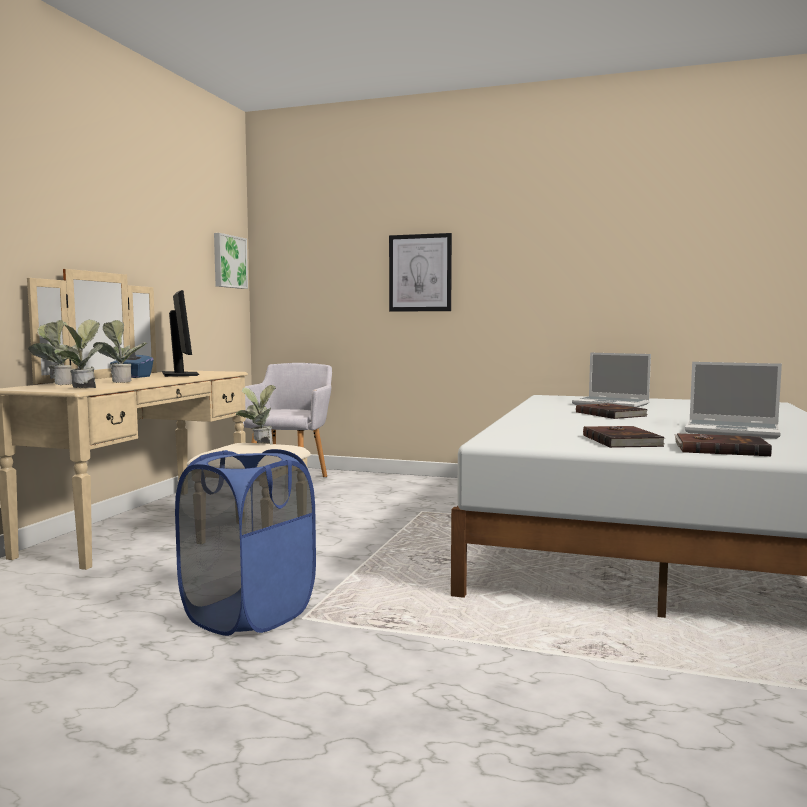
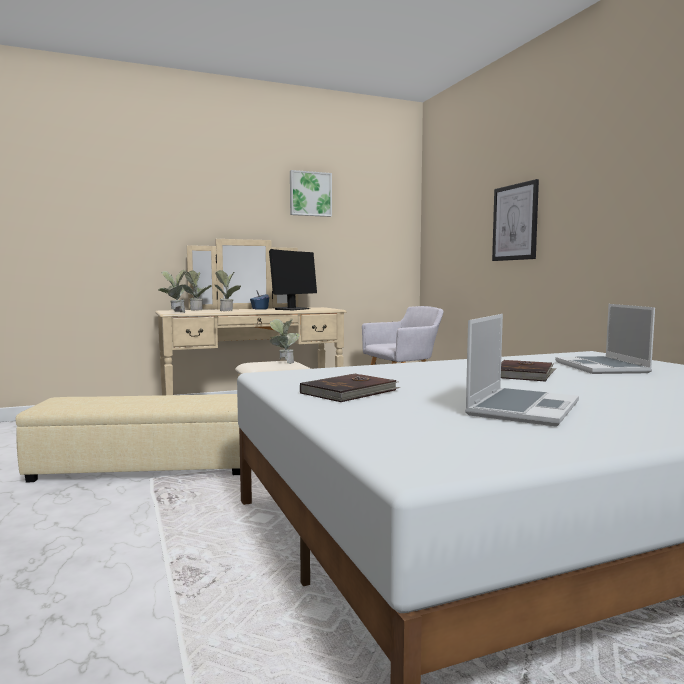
camera: 50 degrees right, 0 degrees up
(228, 261) = (392, 225): picture -> picture (310, 194)
(249, 614) = (144, 467): blue laundry basket -> beige ottoman
(720, 449) = (369, 415): brown book -> none
(733, 431) = (522, 408): laptop -> laptop turned 135 degrees counterclockwise

